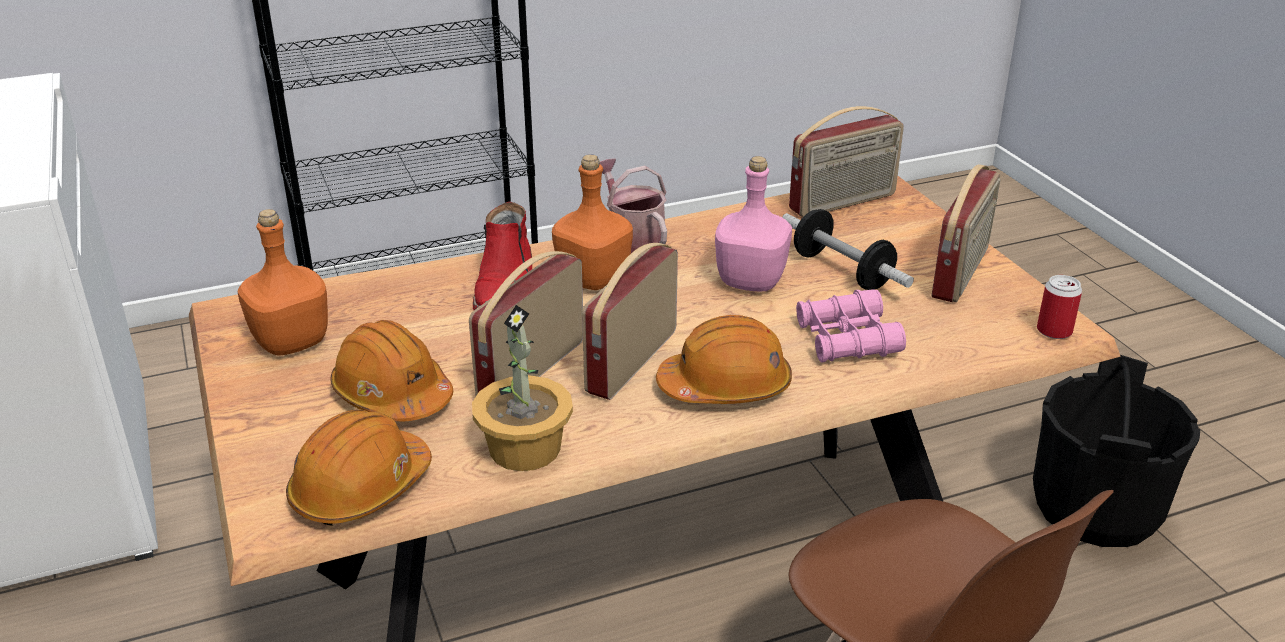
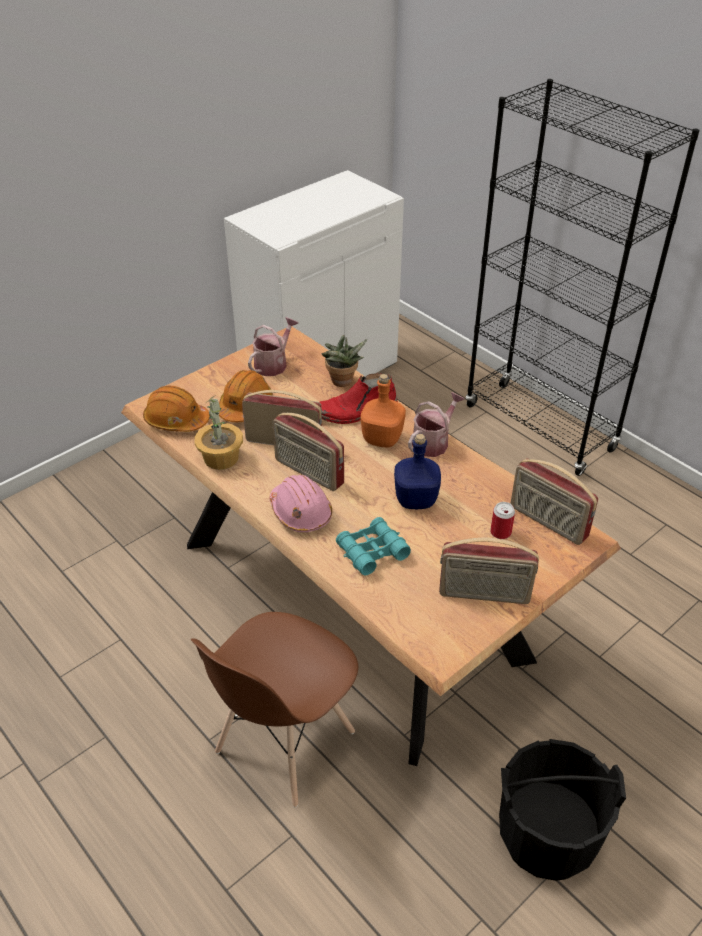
camera: 70 degrees right, 10 degrees up
(293, 341) = (273, 364): orange bottle -> watering can
(420, 285) = (342, 383): none -> potted plant
(630, 361) = (308, 472): radio -> radio turned 150 degrees counterclockwise
(725, 386) = (300, 512): orange hard hat -> pink hard hat
(751, 282) = (415, 500): pink bottle -> blue bottle
(842, 271) = (452, 537): dumbbell -> none
(847, 339) = (372, 552): pink binoculars -> turquoise binoculars
(1054, 331) = (433, 649): can -> can (500, 532)

